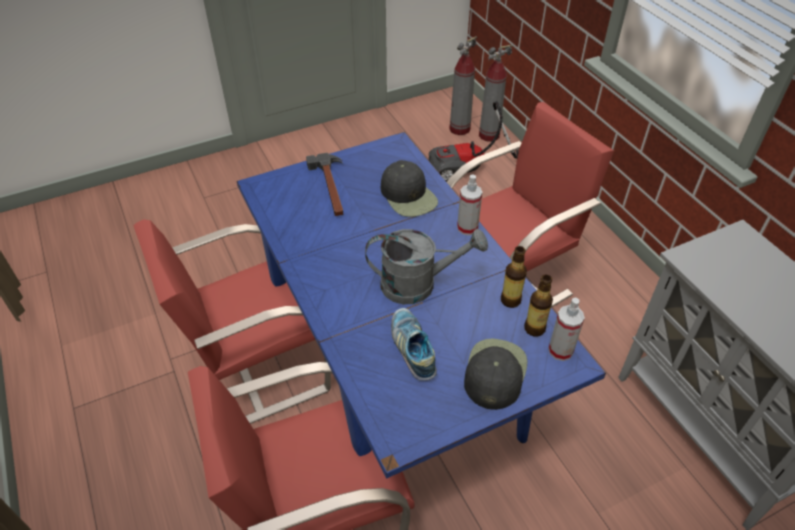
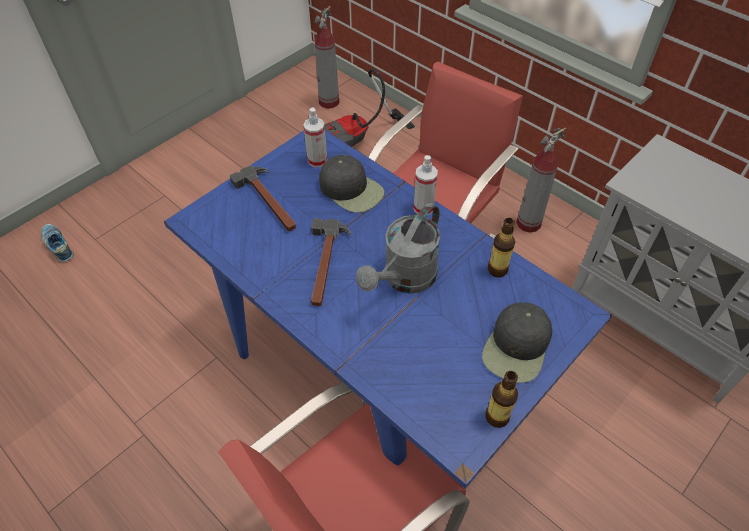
camera: 20 degrees left, 5 degrees up
(258, 365) = (231, 399): red chair -> none
(354, 251) = (325, 264): none -> hammer
(413, 348) = (430, 348): shoe -> shoe (58, 246)
(418, 284) = (404, 279): grey watering can -> grey watering can turned 150 degrees clockwise
(489, 135) = (359, 102): fire extinguisher -> fire extinguisher (528, 223)
(494, 373) = (517, 347): black cap -> black cap turned 150 degrees counterclockwise
(534, 328) = (532, 291): bottle -> bottle (497, 417)
(560, 350) = (564, 306): spray bottle -> spray bottle (317, 160)

